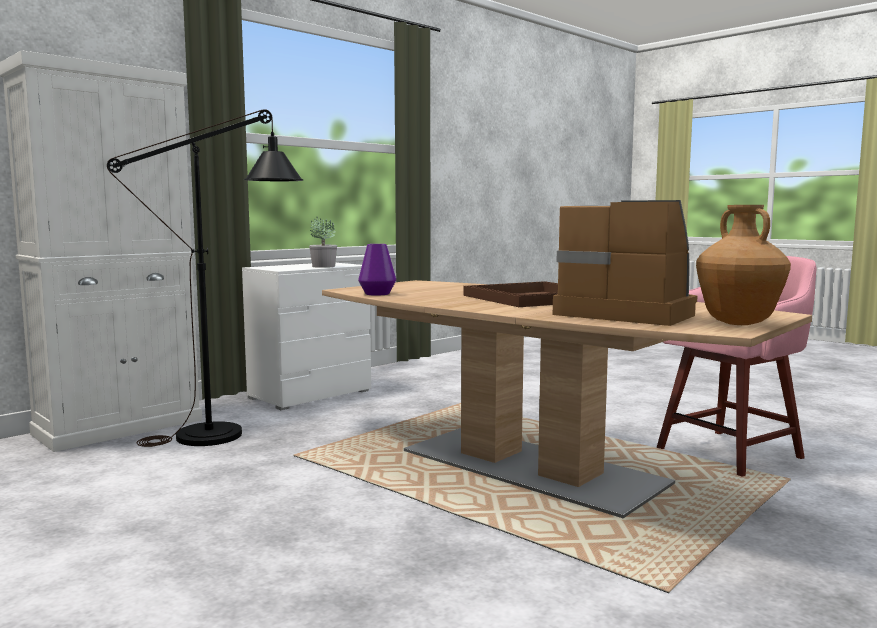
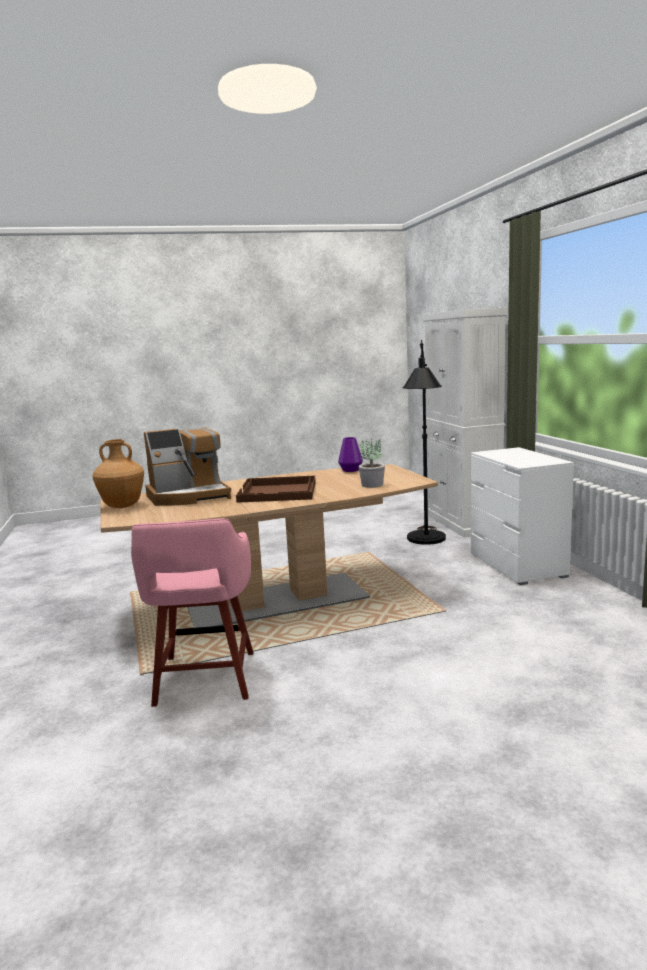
camera: 120 degrees right, 5 degrees up
(323, 266) = (508, 459): potted plant -> potted plant (372, 485)

